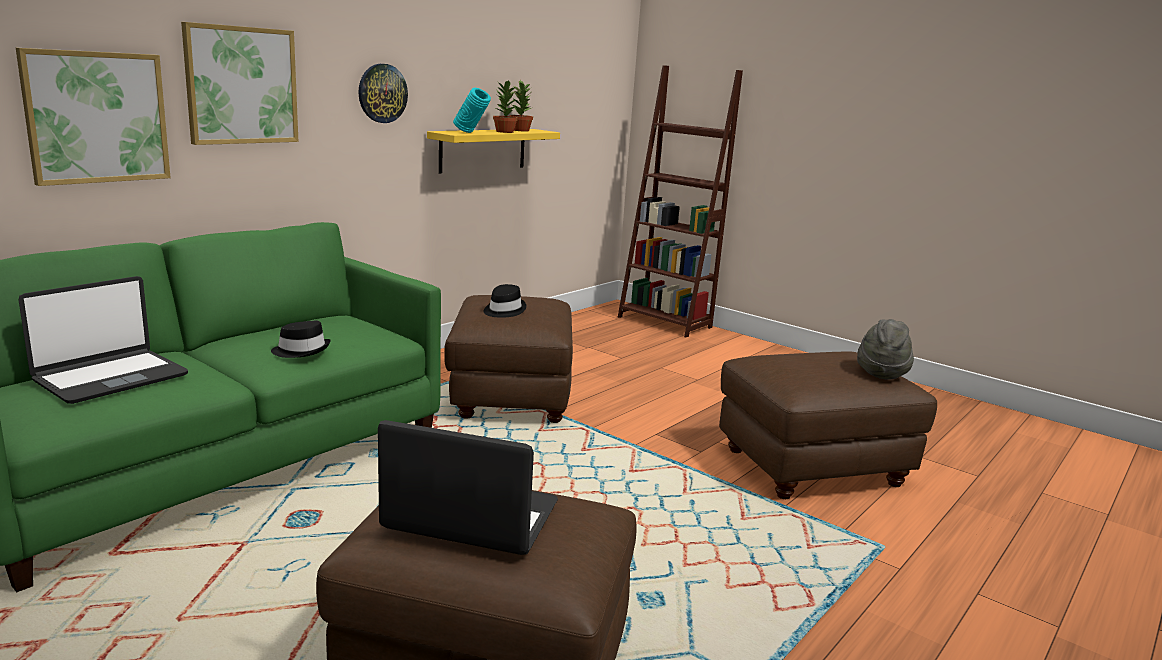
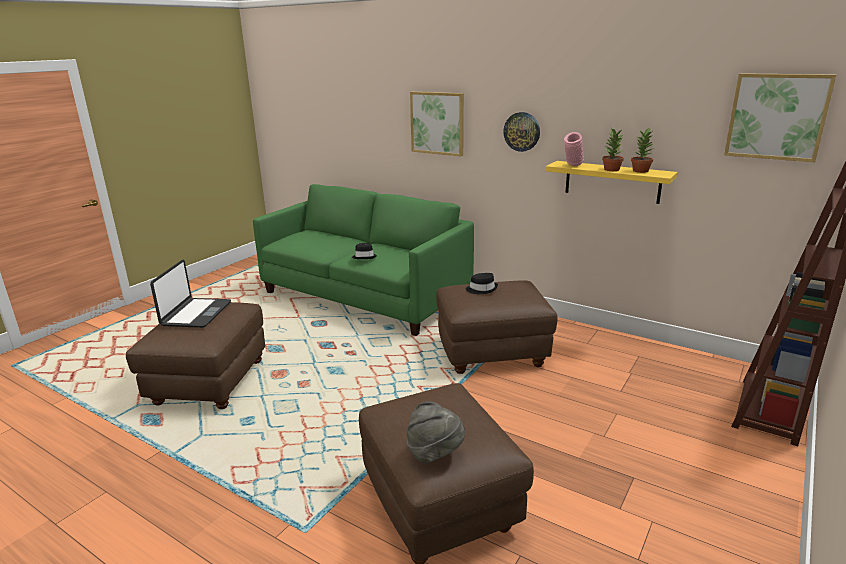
camera: 85 degrees right, 5 degrees up
(97, 117) = (380, 135): picture -> picture (777, 117)
(110, 378) = (319, 238): laptop -> none
(471, 133) = (572, 166): turquoise vase -> pink vase

